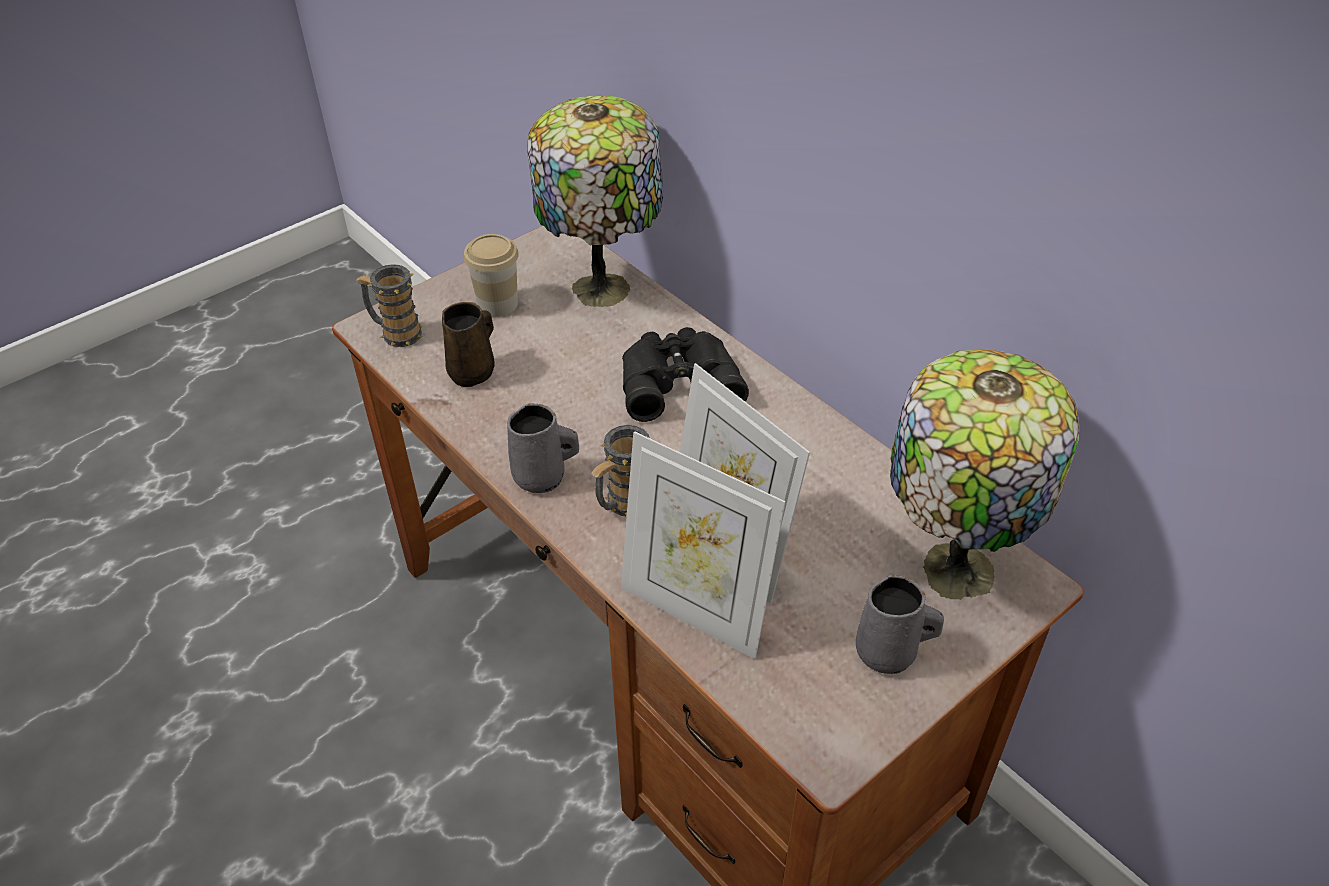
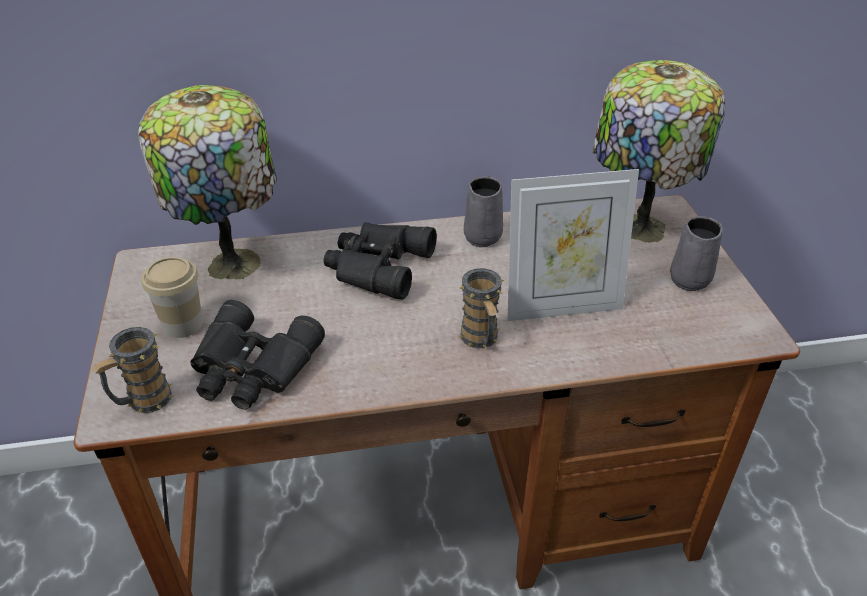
camera: 60 degrees left, 5 degrees down
(473, 371) = (252, 368): brown mug -> black binoculars
(543, 477) = (416, 372): grey mug -> grey mug (484, 236)
(695, 611) = (608, 344): picture frame -> none

